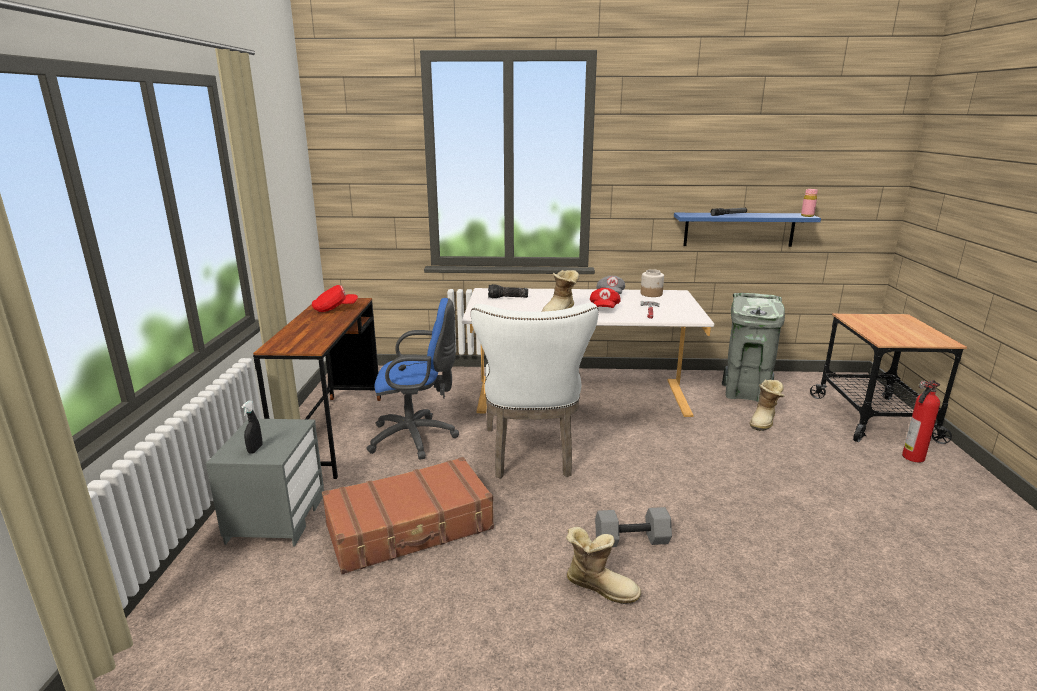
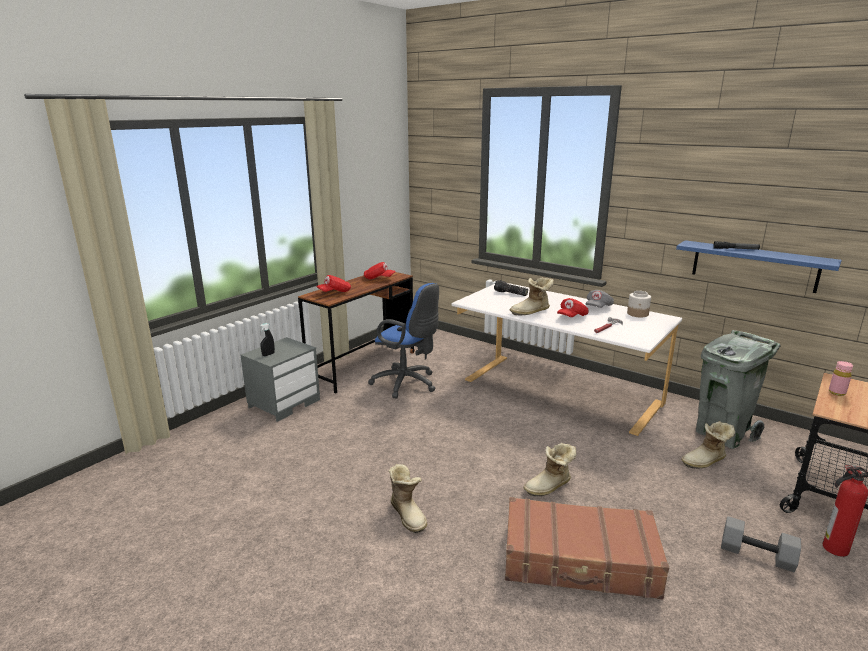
camera: 35 degrees right, 0 degrees up
(302, 337) = (334, 292): none -> red cap
(410, 528) = (342, 435): brown suitcase -> brown suitcase (579, 561)
(531, 455) = (467, 420): white chair -> none
(632, 539) = (466, 498): grey dumbbell -> grey dumbbell (757, 554)
(687, 493) = (550, 487): none -> boot
(807, 216) = (827, 262): pink bottle -> pink bottle (837, 392)

